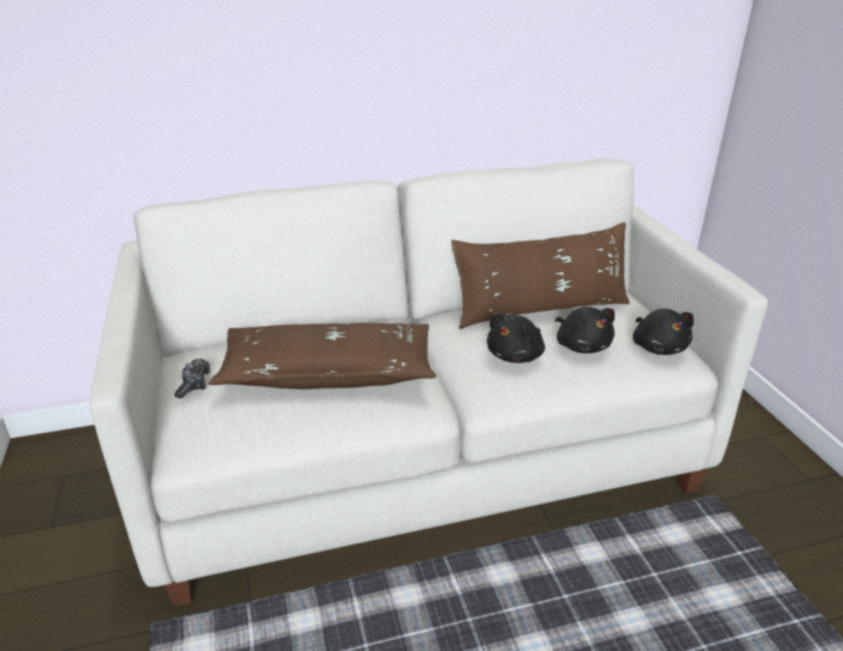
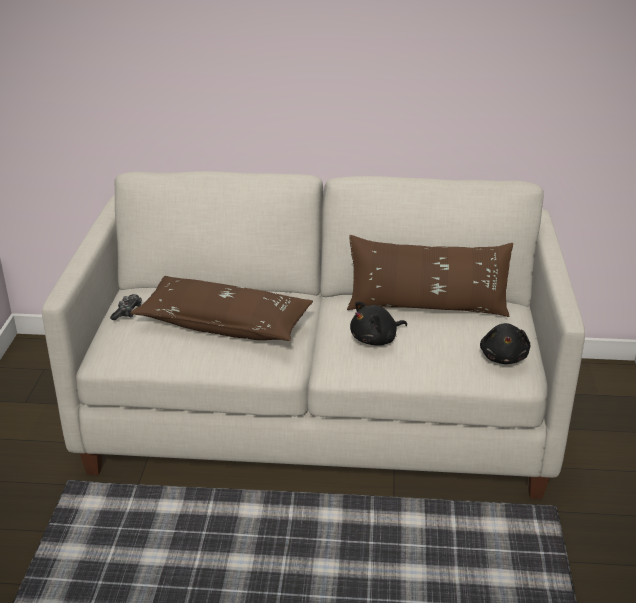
camera: 20 degrees right, 0 degrees up
(582, 345) = (436, 342): black plush toy -> none

